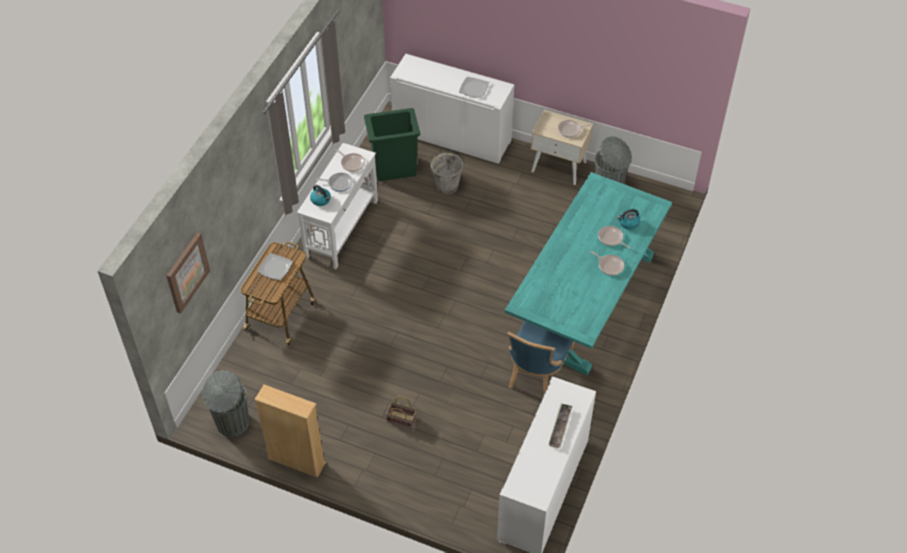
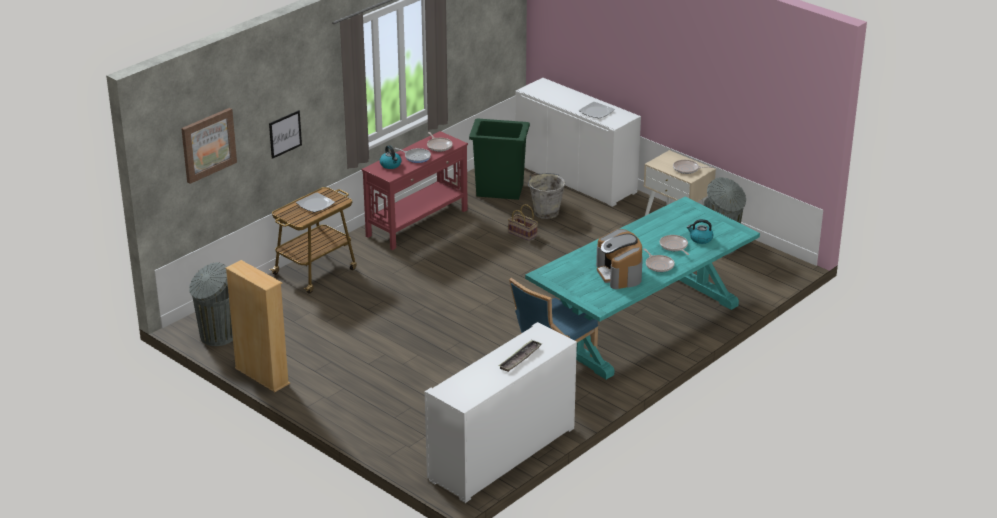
camera: 20 degrees right, 20 degrees down
(237, 220) = (285, 134): none -> picture
(342, 229) = (418, 223): white console table -> red console table
(402, 419) = (388, 370): basket -> basket (523, 234)
(583, 286) = (619, 274): none -> coffee machine

